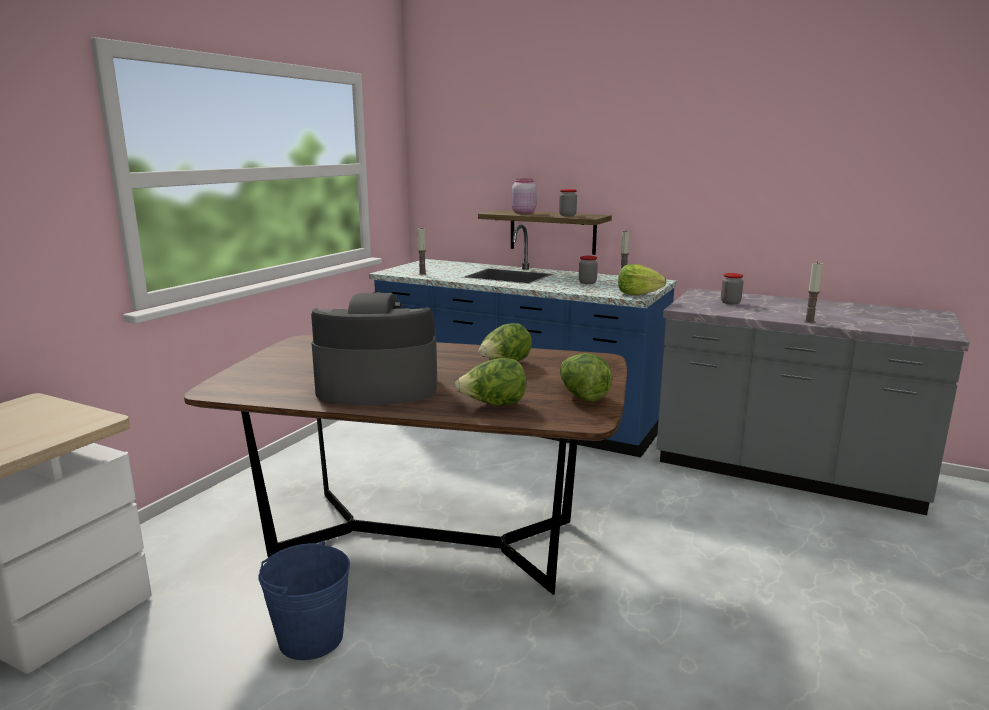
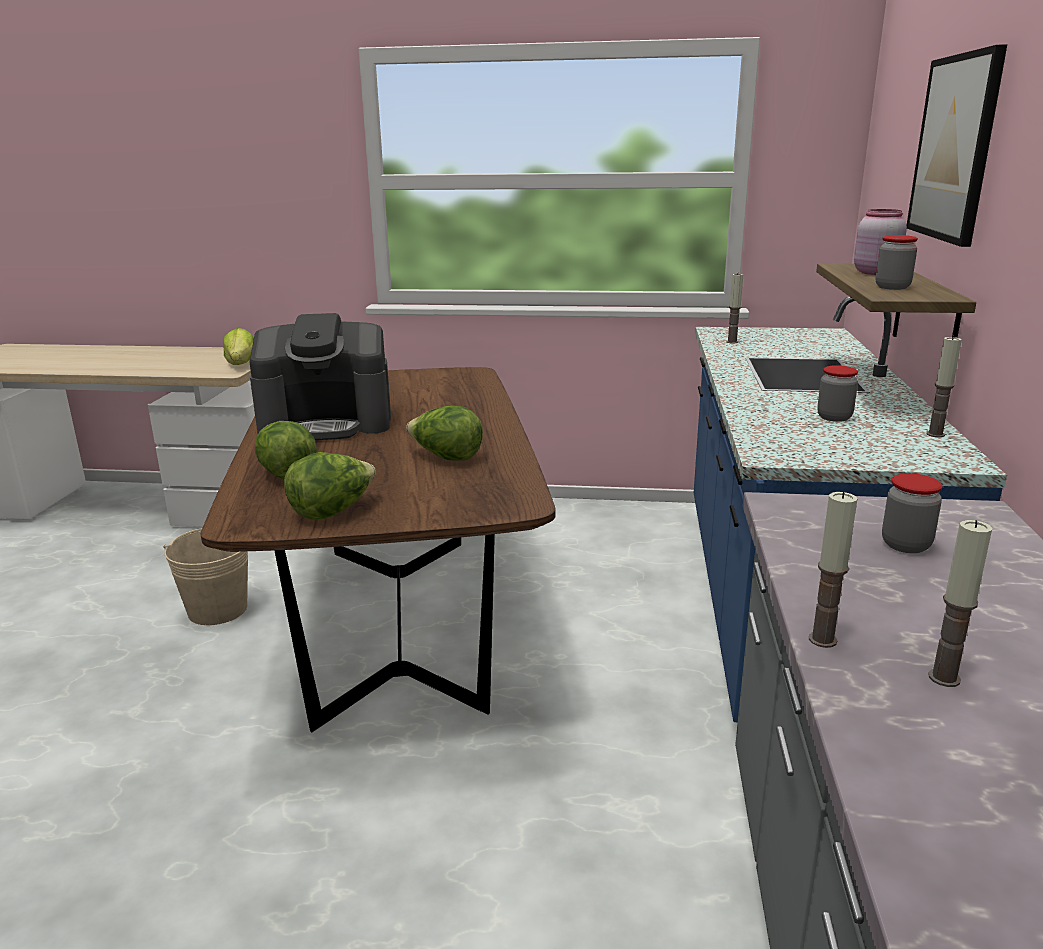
camera: 70 degrees right, 5 degrees up
(311, 638) = (218, 610): blue bucket -> beige bucket
(377, 388) = (327, 423): coffee machine -> coffee machine turned 105 degrees clockwise
(555, 146) = (954, 148): none -> picture
(638, 294) = (796, 455): lettuce -> lettuce (241, 364)
(833, 316) = (944, 678): none -> candle

